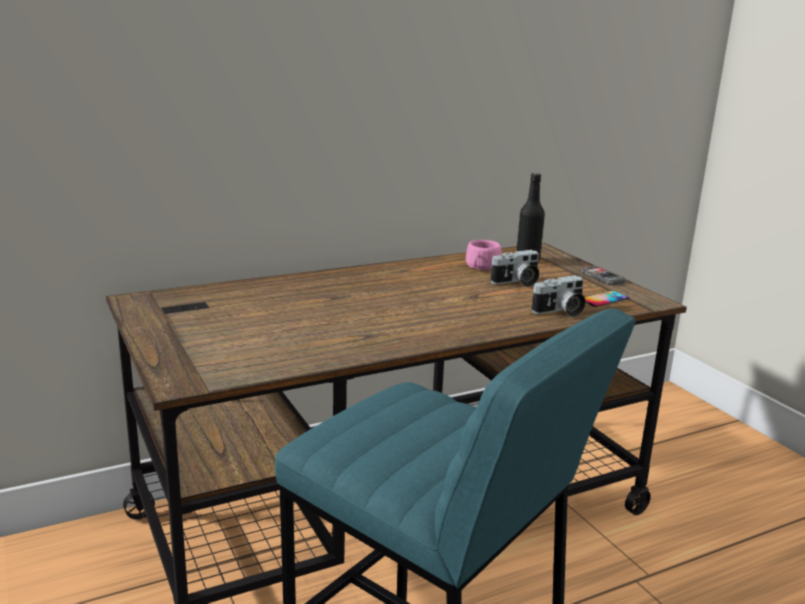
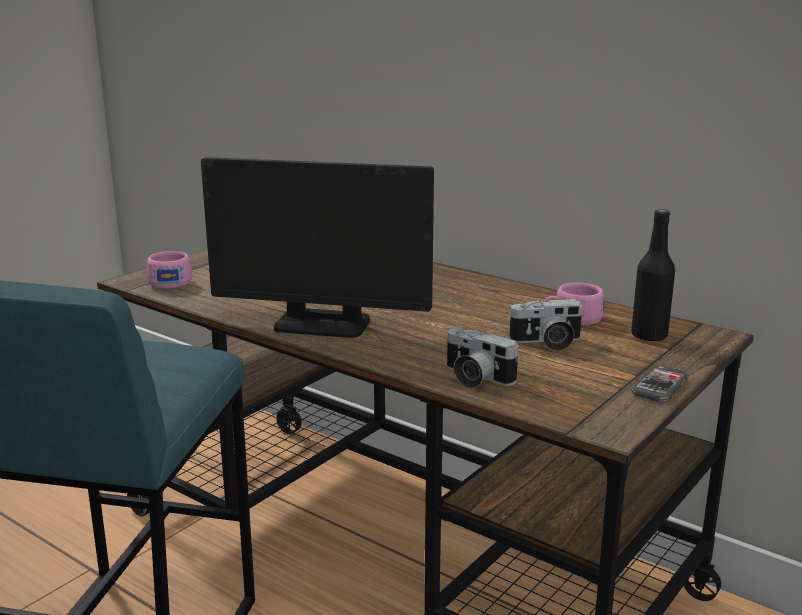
camera: 65 degrees right, 0 degrees up
(214, 367) = (171, 281): none -> pink cup
(413, 330) = (322, 324): none -> monitor
(517, 282) = (547, 343): camera -> camera turned 45 degrees counterclockwise
(604, 299) = (564, 397): phone -> none

